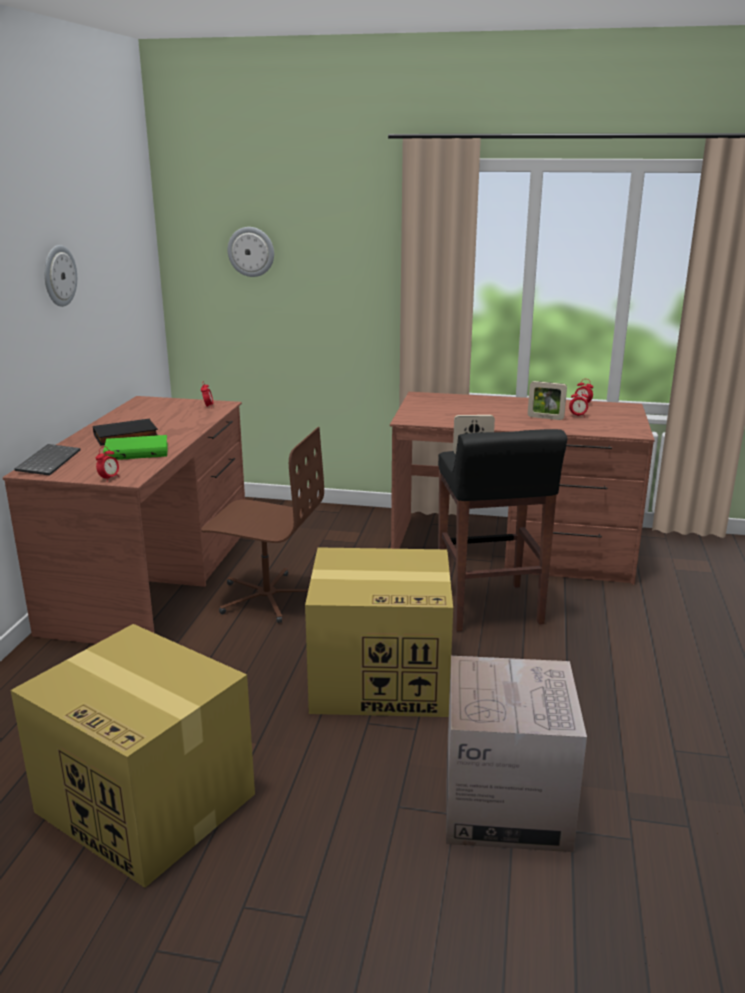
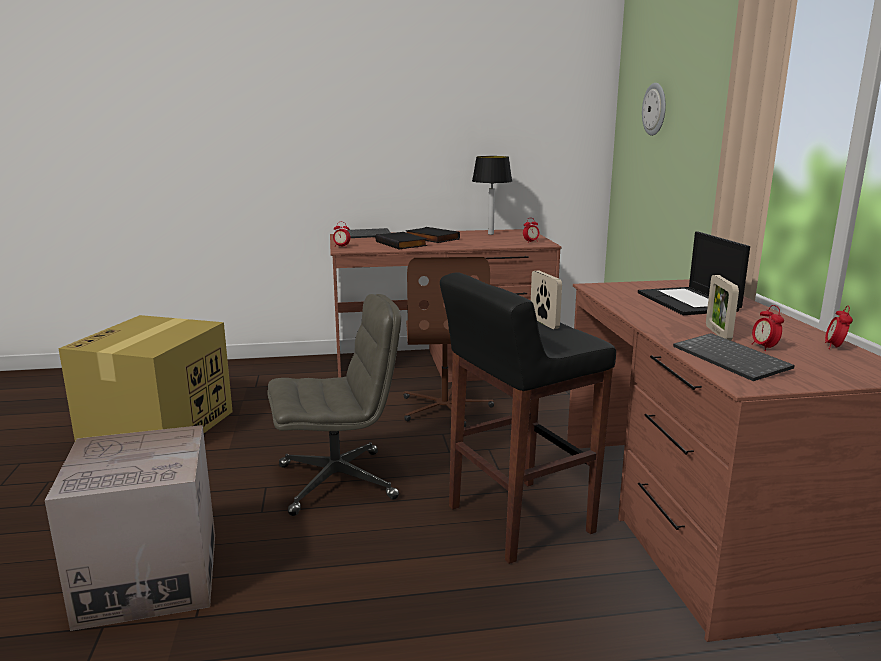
camera: 70 degrees right, 5 degrees down
(59, 276) = (440, 109): wall clock -> none
(137, 451) = (402, 244): green book -> black book
(140, 412) = (490, 234): none -> table lamp
(382, 679) = (338, 481): cardboard box -> grey office chair
(470, 408) = (689, 302): none -> laptop
(596, 426) = (732, 359): none -> keyboard

